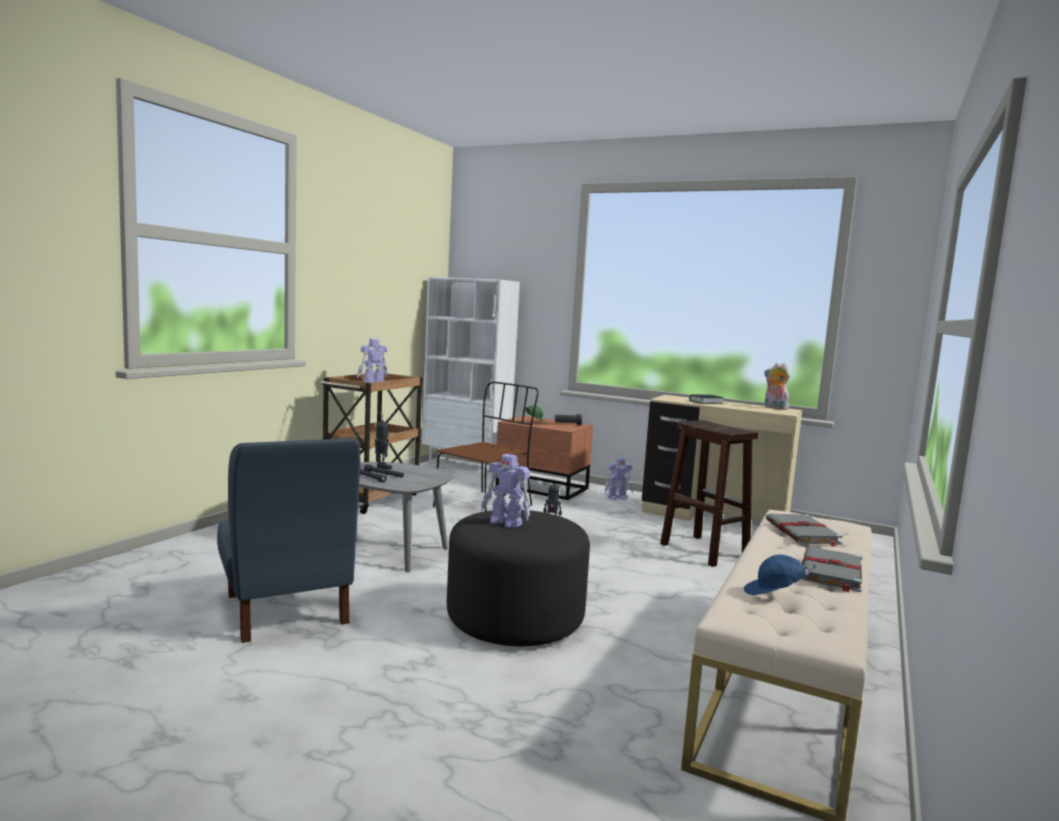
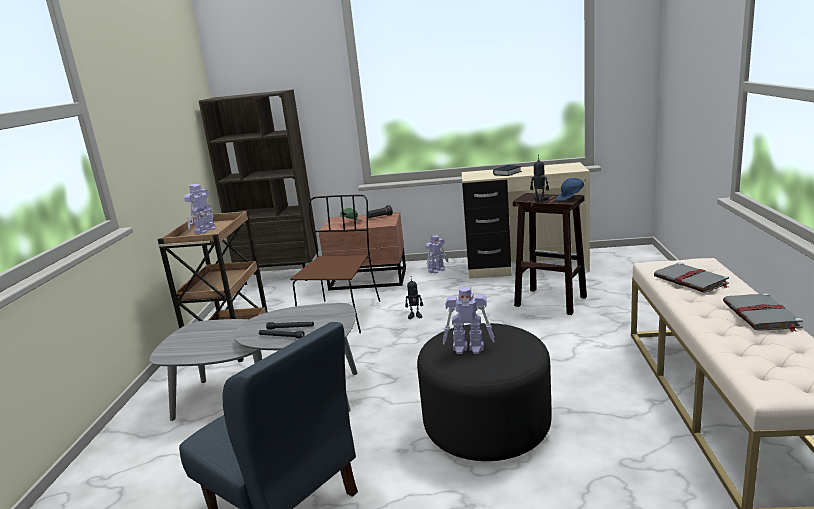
camera: 20 degrees left, 10 degrees up
(382, 467) = (277, 319): toy robot -> toy robot (540, 200)
(466, 466) = (280, 277): white bookcase -> brown bookcase
(774, 408) = (561, 166): plush toy -> none
(775, 594) = (761, 353): blue cap -> blue cap (571, 198)

